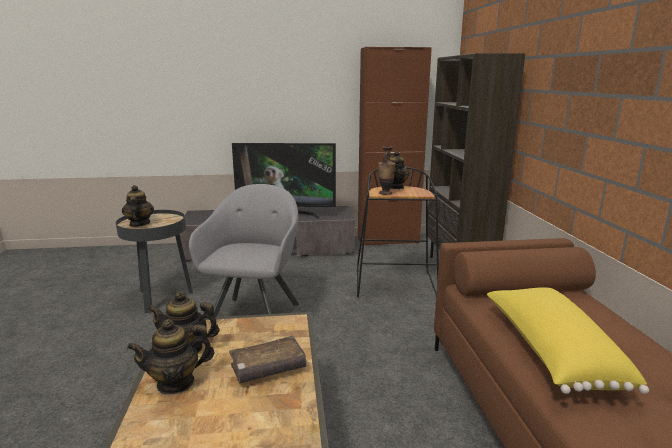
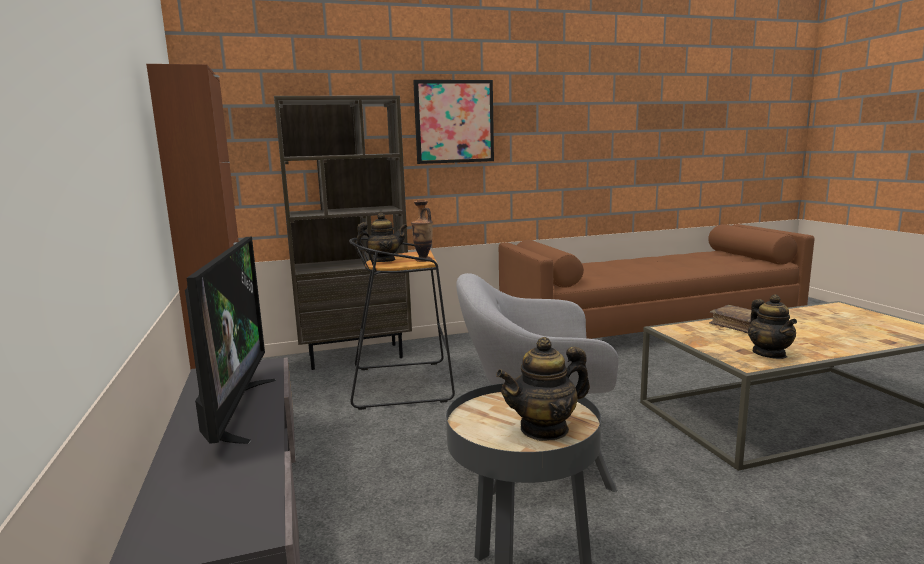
camera: 100 degrees left, 5 degrees down
(176, 383) = (809, 347): teapot -> none
(550, 352) = (633, 272): yellow pillow -> none
(568, 77) = (454, 122): none -> picture

